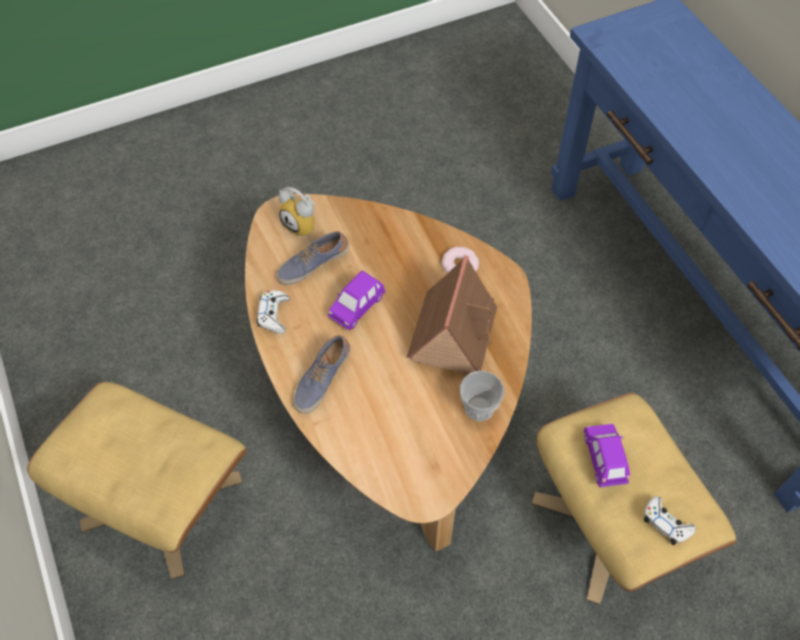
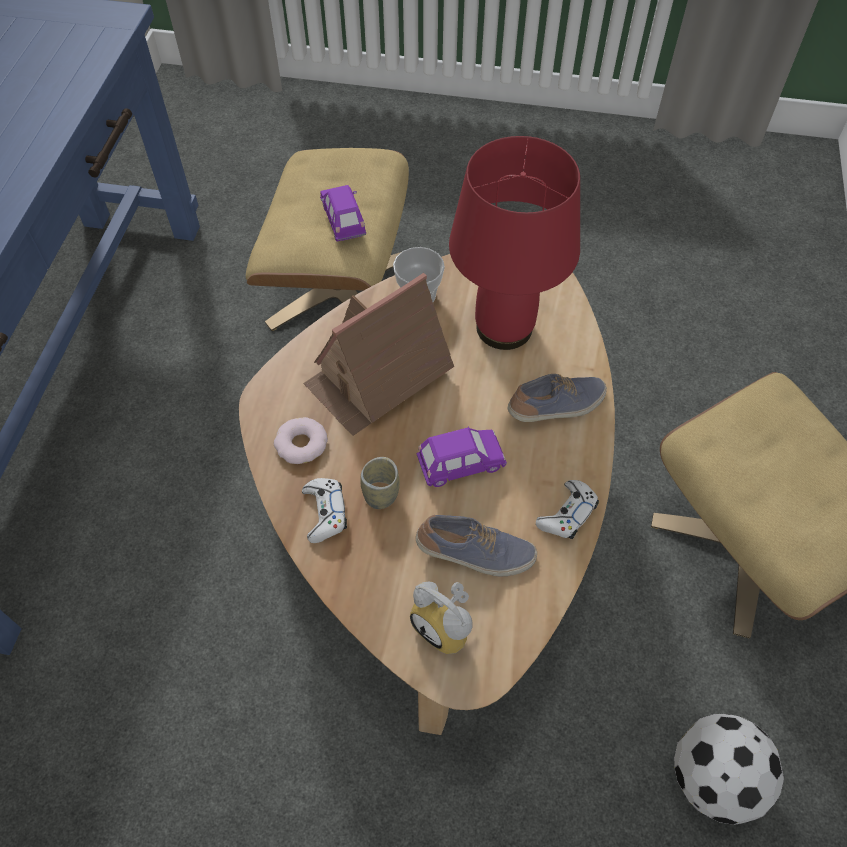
camera: 145 degrees left, 0 degrees up
(138, 344) = (713, 779): none -> football
(303, 225) = (447, 626): alarm clock -> alarm clock turned 150 degrees clockwise
(389, 264) = (381, 495): none -> cup
(397, 419) = (505, 328): none -> red table lamp
(604, 459) = (343, 221): purple toy car -> purple toy car turned 135 degrees clockwise
(666, 523) = (343, 162): white game controller -> white game controller (325, 513)

